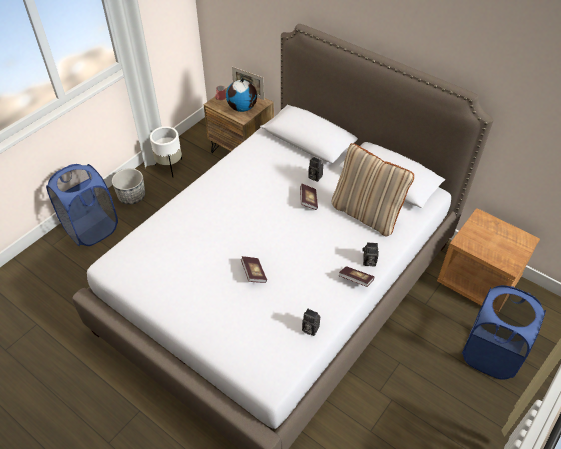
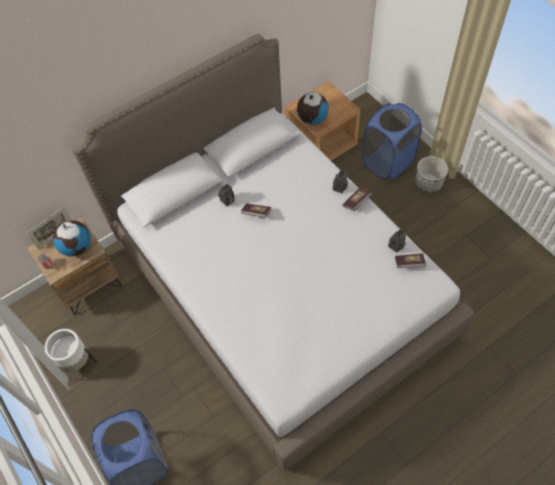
camera: 70 degrees left, 10 degrees up
(131, 196) = (108, 411): planter -> planter (428, 183)
(254, 273) = (329, 275): book -> book (409, 263)
(366, 213) = (287, 175): beige pillow -> none
(473, 235) = (312, 119): none -> globe

